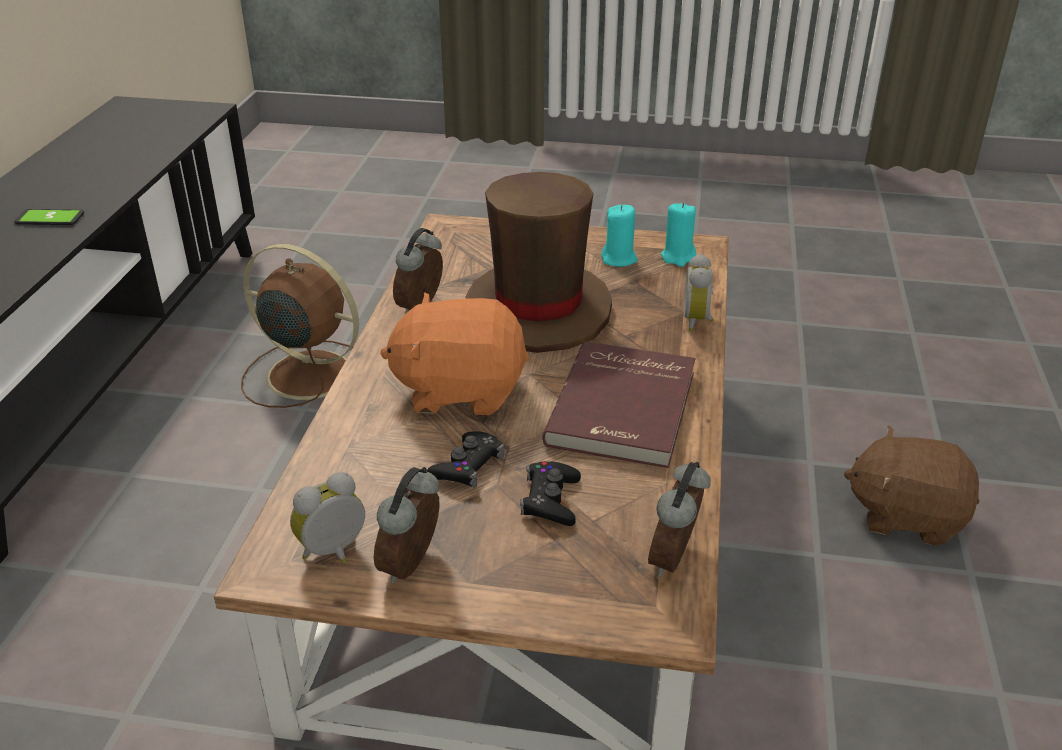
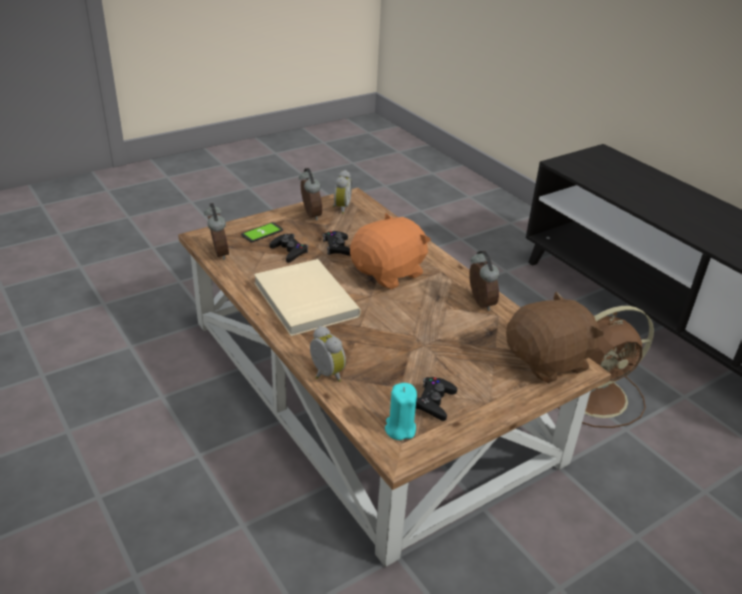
camera: 135 degrees right, 0 degrees up
(50, 218) = (691, 220): phone -> phone (262, 233)
(539, 310) = (421, 333): brown hat -> none
(619, 259) = (434, 402): turquoise candle -> black game controller
(625, 408) = (303, 300): red book -> beige book
(906, 515) = (154, 517): brown plush toy -> brown plush toy (548, 361)

